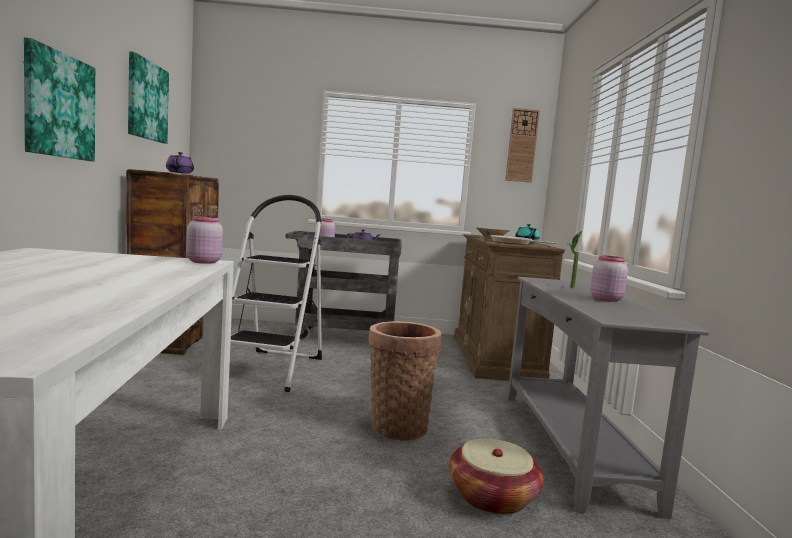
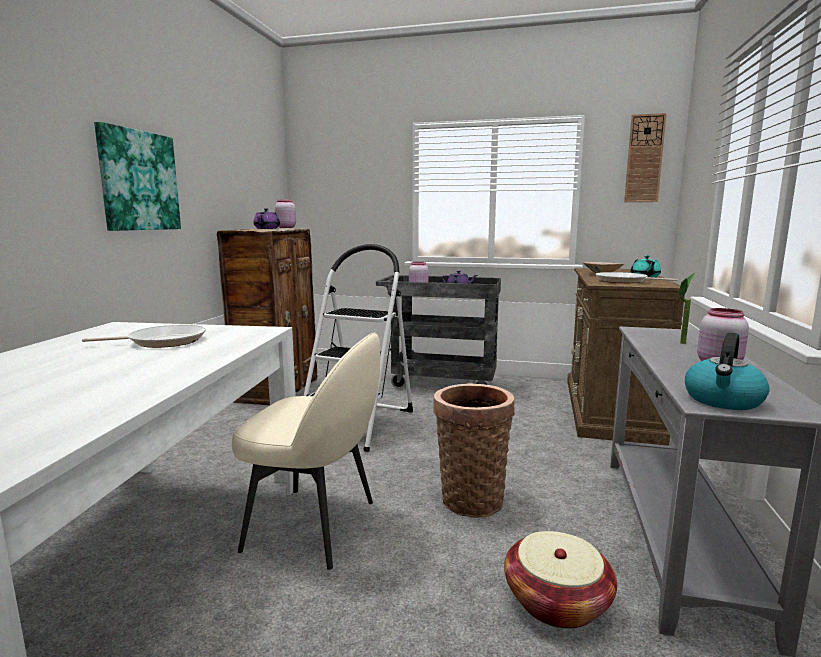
camera: 15 degrees right, 5 degrees up
(108, 264) = (163, 341): none -> frying pan
(146, 101) = (234, 159): picture -> none
(203, 262) = (258, 331): pink jar -> pink jar (285, 227)
(256, 453) = (315, 526): none -> beige chair
(622, 318) = (723, 400): none -> kettle

